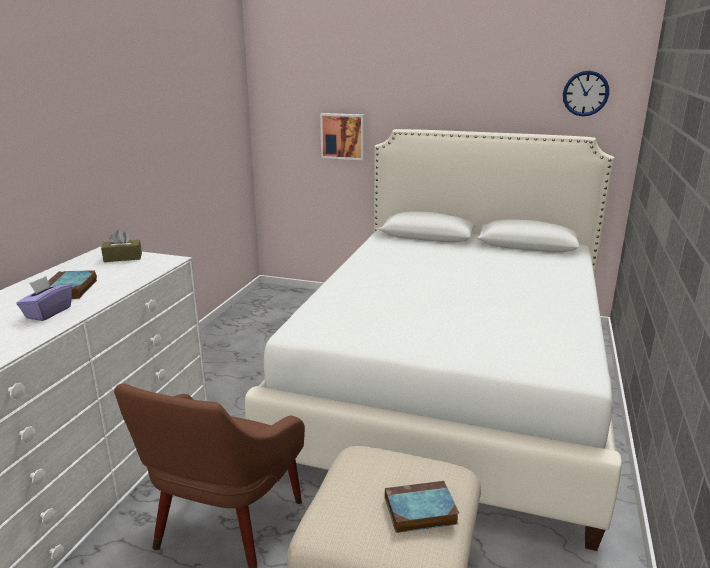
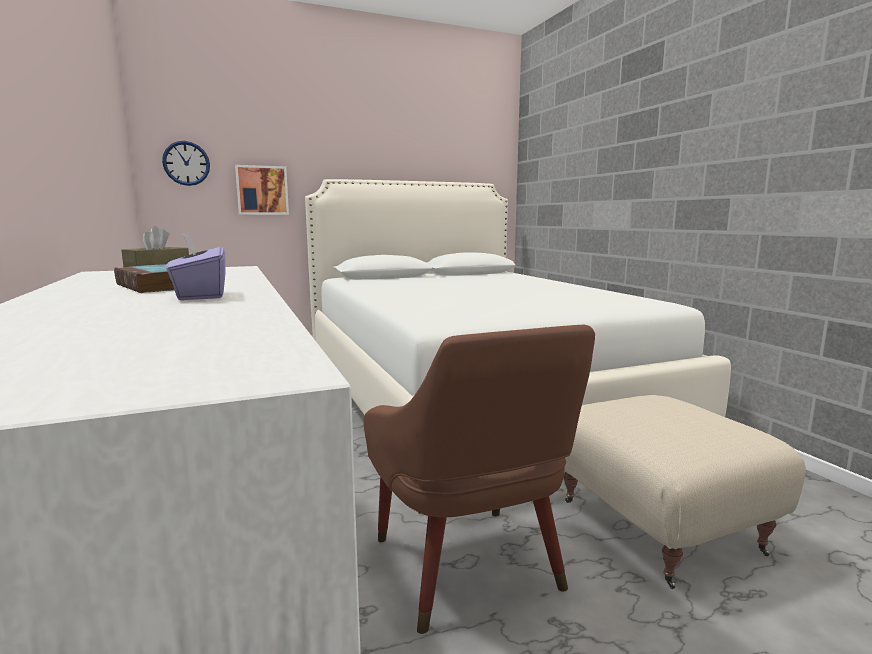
camera: 40 degrees left, 10 degrees down
(419, 511) = (703, 417): book -> none
(585, 93) = (477, 150): wall clock -> wall clock (186, 163)

